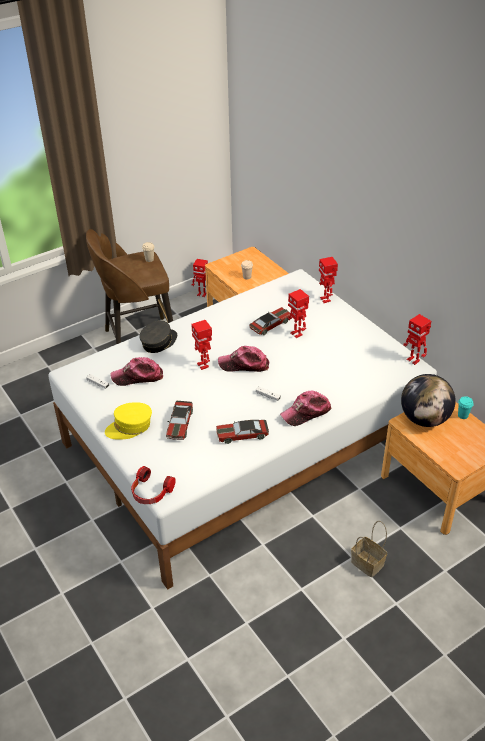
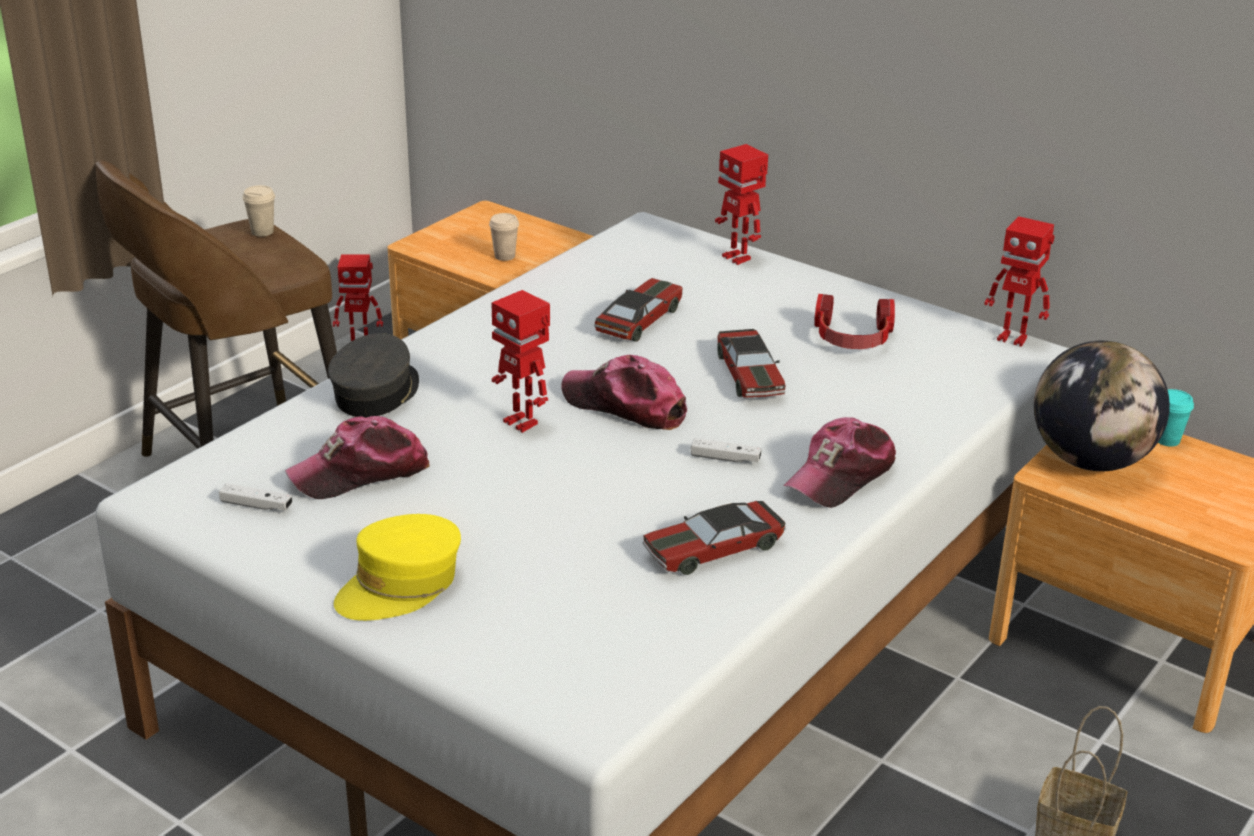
camera: 20 degrees left, 10 degrees down
(151, 492) = (547, 725): headphones -> headphones (852, 339)
(180, 424) = (535, 556): toy car -> toy car (749, 375)
(244, 364) = (625, 405): cap -> cap turned 45 degrees clockwise
(297, 334) = (714, 328): toy robot -> none

